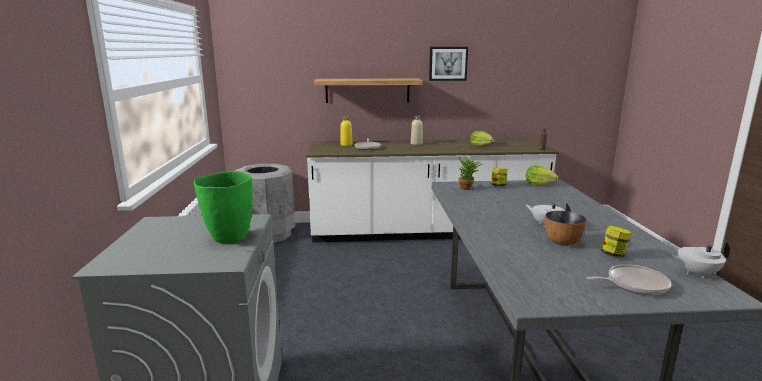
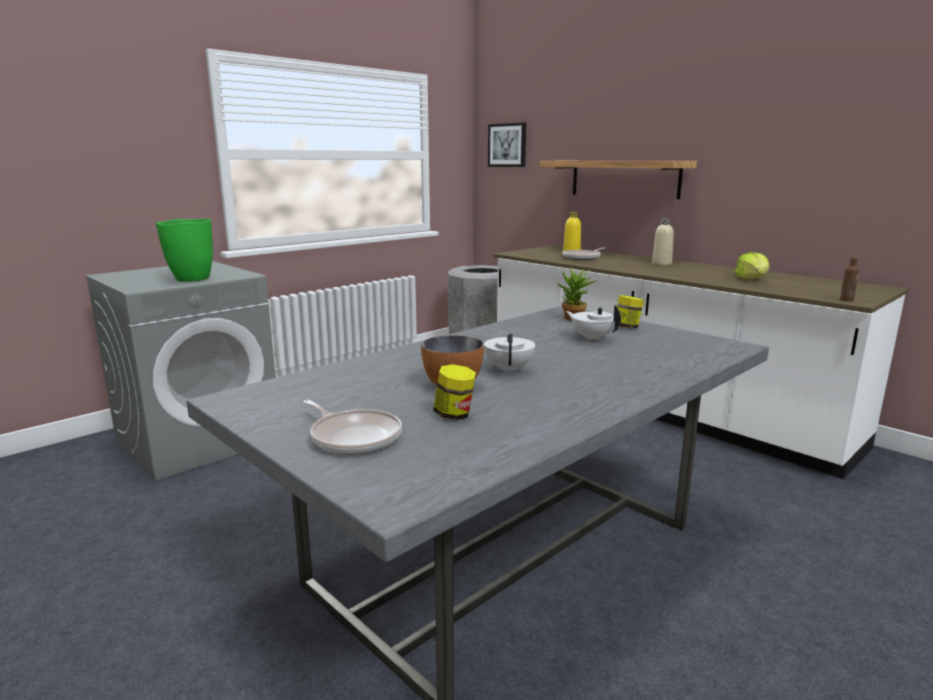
camera: 50 degrees right, 0 degrees up
(448, 63) = (748, 135): picture -> picture (507, 145)
(539, 184) = (700, 340): lettuce -> none
(696, 273) = (463, 471): white teapot -> white teapot (592, 338)

